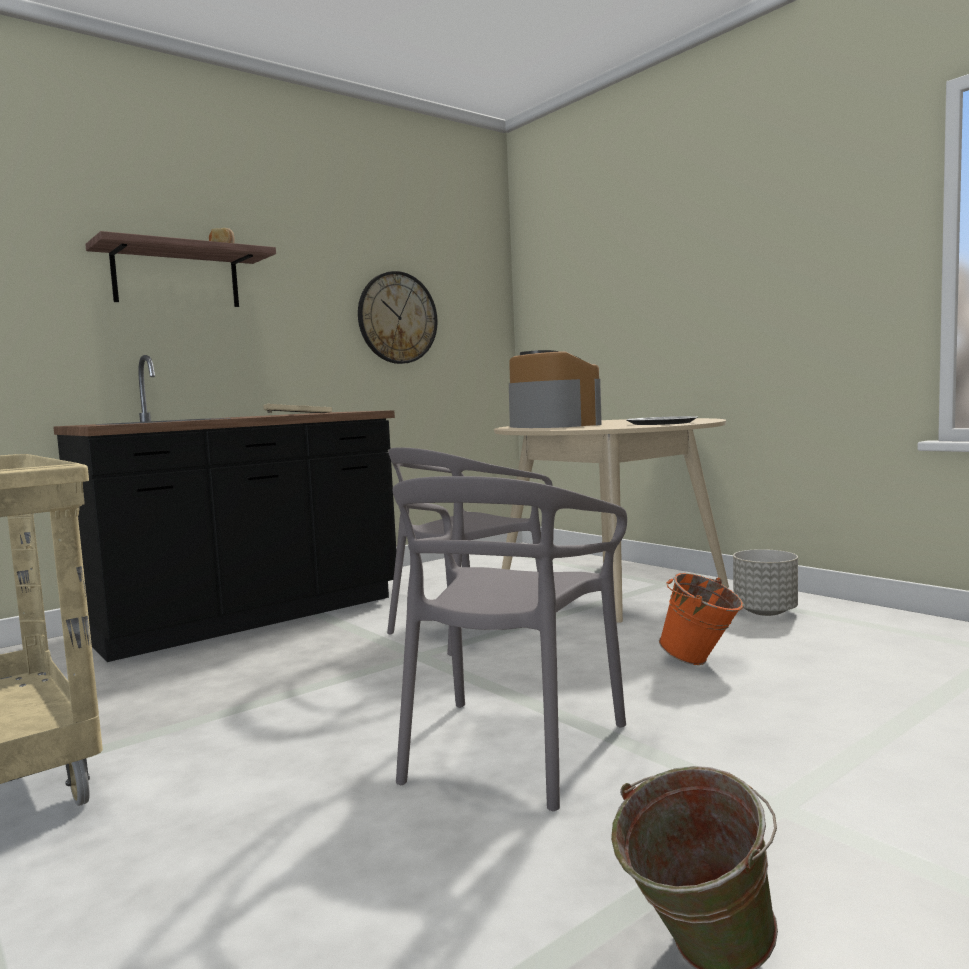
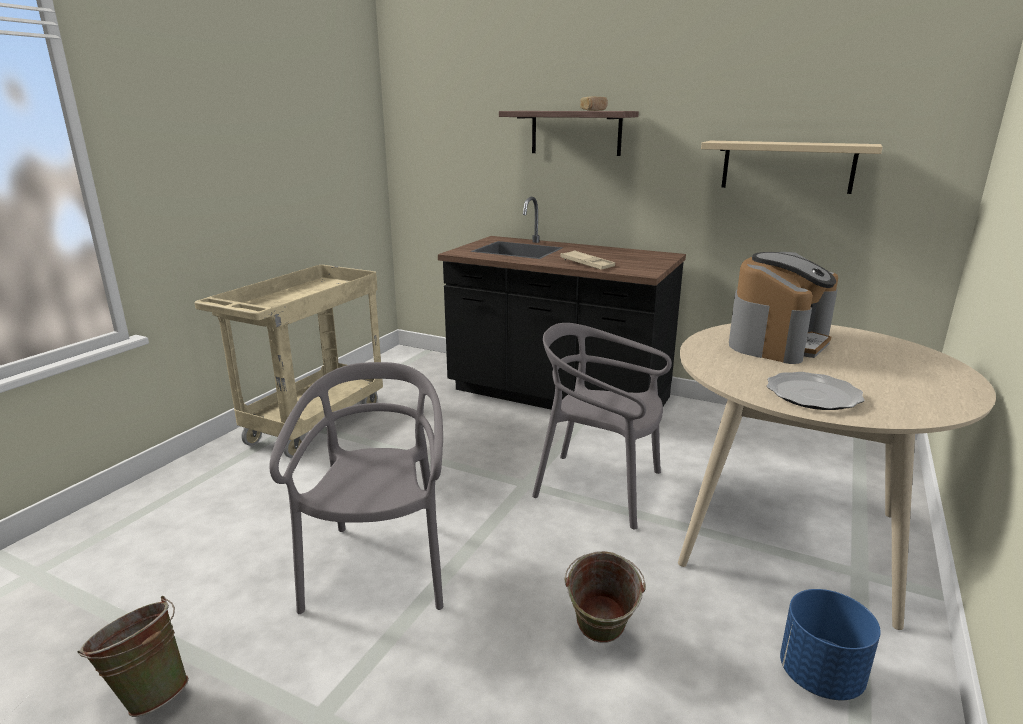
camera: 65 degrees right, 15 degrees up
(397, 318) = (787, 166): wall clock -> beige shelf
(510, 749) = (379, 568): grey chair -> grey chair turned 90 degrees clockwise
(701, 662) = (600, 640): orange bucket -> green bucket
(765, 612) = (820, 676): grey planter -> blue planter

